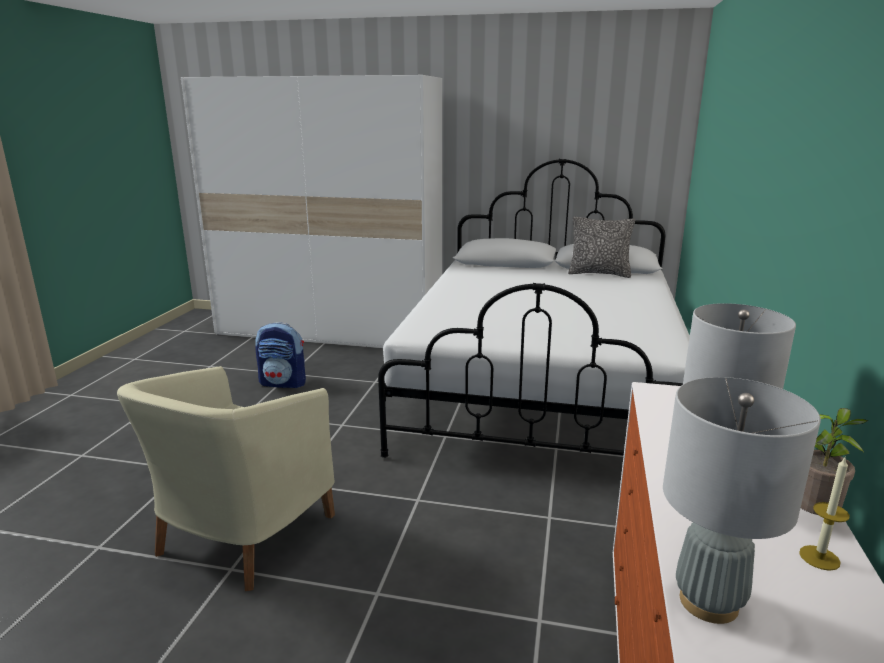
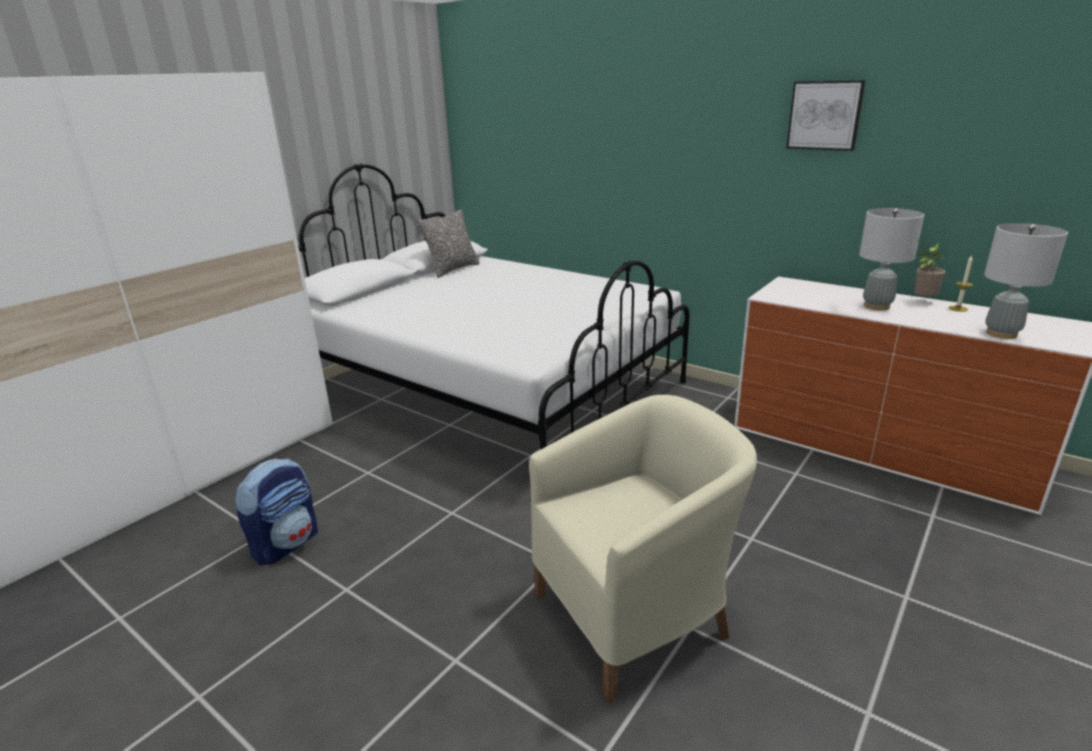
camera: 65 degrees left, 5 degrees up
(241, 536) = (635, 615): beige armchair -> beige armchair turned 75 degrees counterclockwise
(840, 146) = (824, 115): none -> picture

